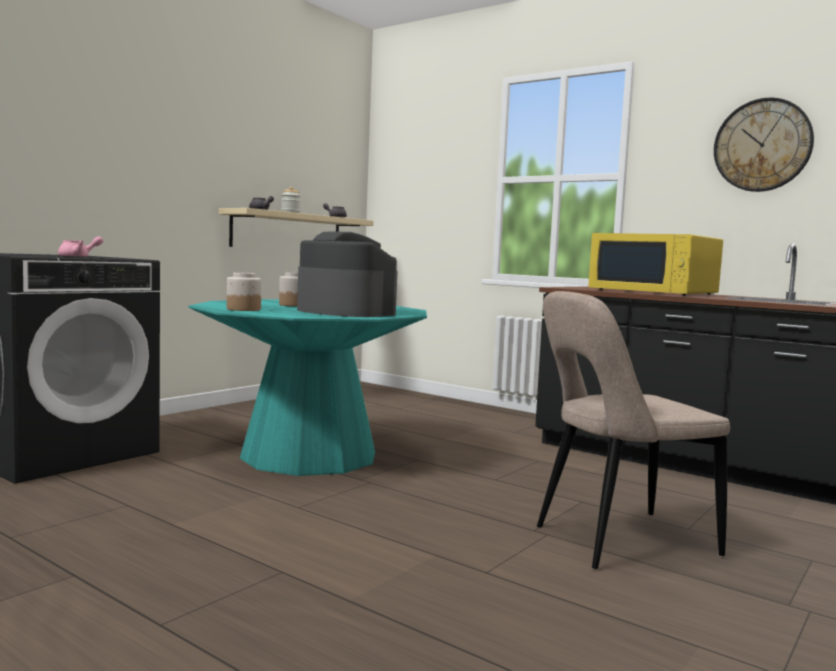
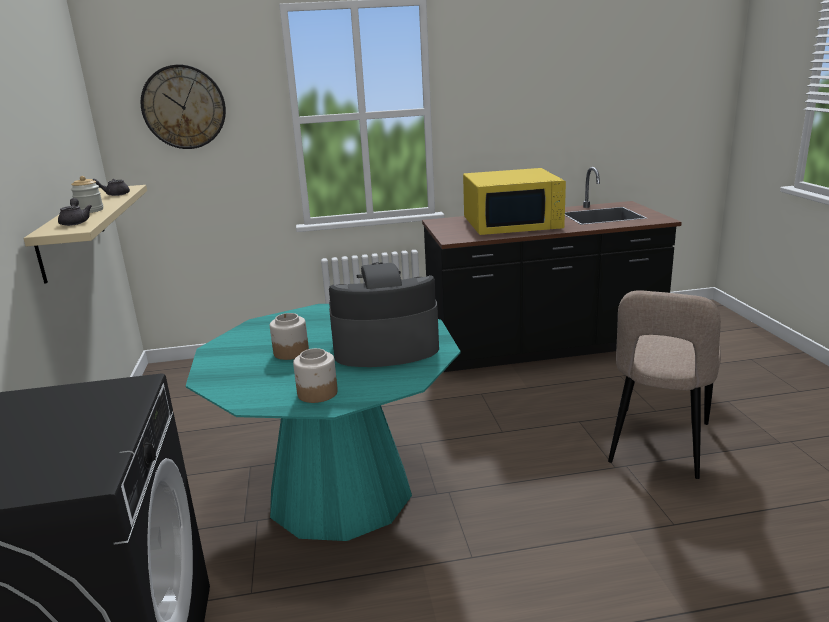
camera: 45 degrees left, 15 degrees up
(78, 257) = (106, 428): pink teapot -> none
(762, 145) = (542, 81): wall clock -> wall clock (184, 107)

